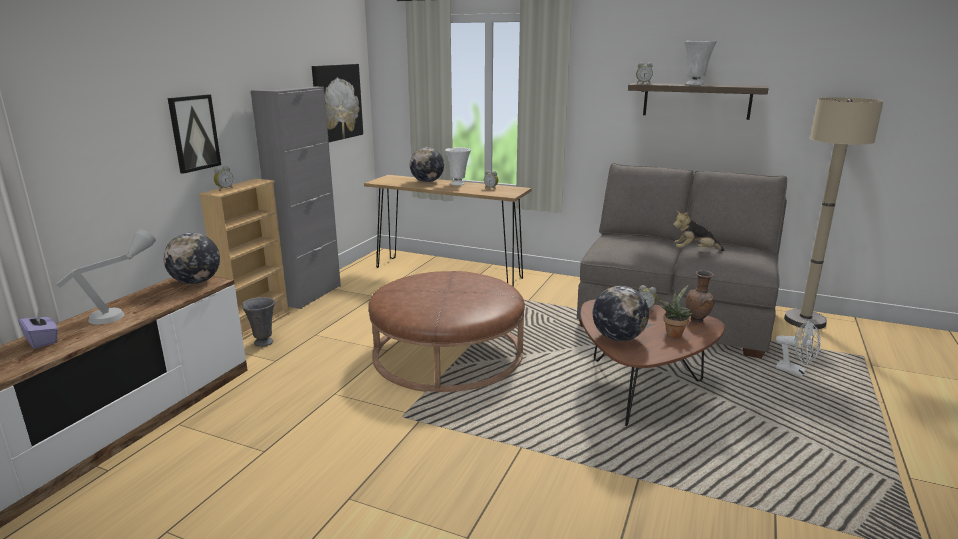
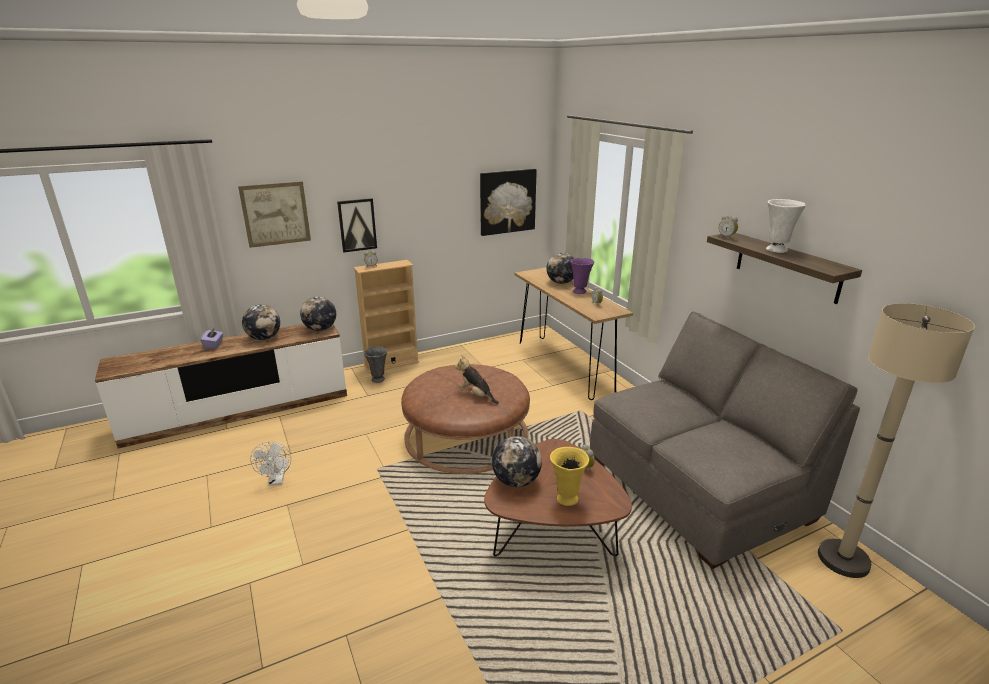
camera: 40 degrees right, 5 degrees up
(87, 117) = (275, 214): none -> picture
(122, 311) = (264, 338): grey table lamp -> globe
(310, 295) = (448, 352): grey cabinet -> none
(458, 184) = (580, 291): white vase -> purple vase
(673, 333) = (566, 499): potted plant -> yellow vase
(694, 251) = (703, 431): plush toy -> plush toy (476, 395)
(698, 320) = (609, 499): brown vase -> none
(795, 371) = (727, 599): white fan -> white fan (276, 480)

